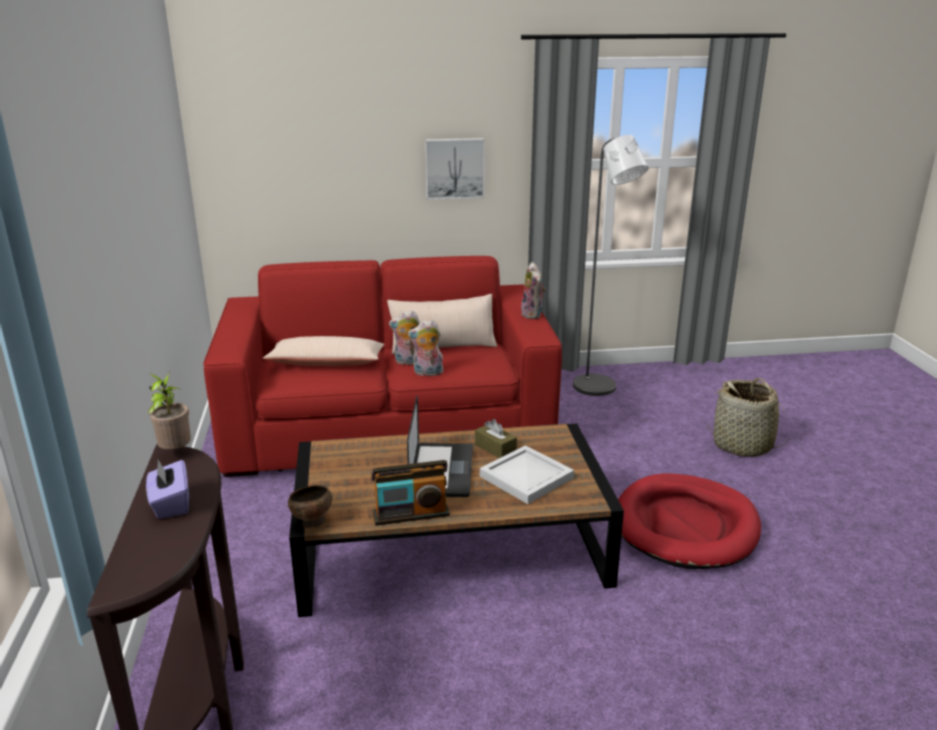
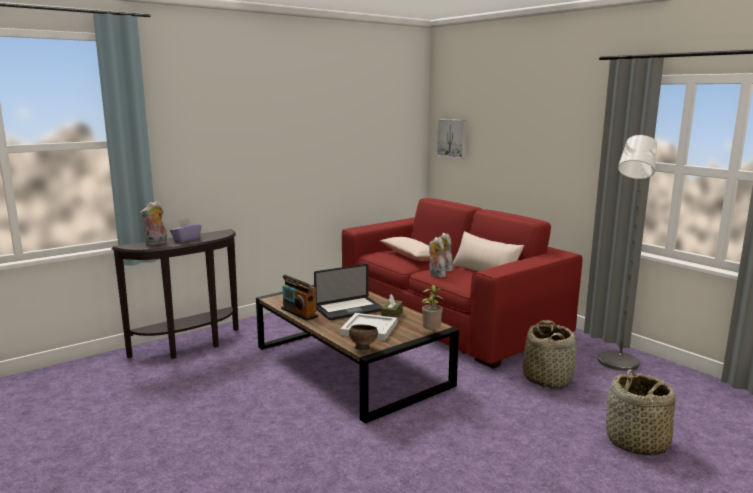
camera: 60 degrees right, 10 degrees down
(175, 452) = (226, 232): potted plant -> potted plant (431, 333)
(311, 523) = (270, 297): brown bowl -> brown bowl (362, 349)
(454, 168) = (557, 157): picture -> picture (452, 138)
(533, 315) = (529, 264): plush toy -> plush toy (156, 243)
(598, 434) = (547, 378): none -> basket
(685, 526) = (469, 436): red dog bed -> none

